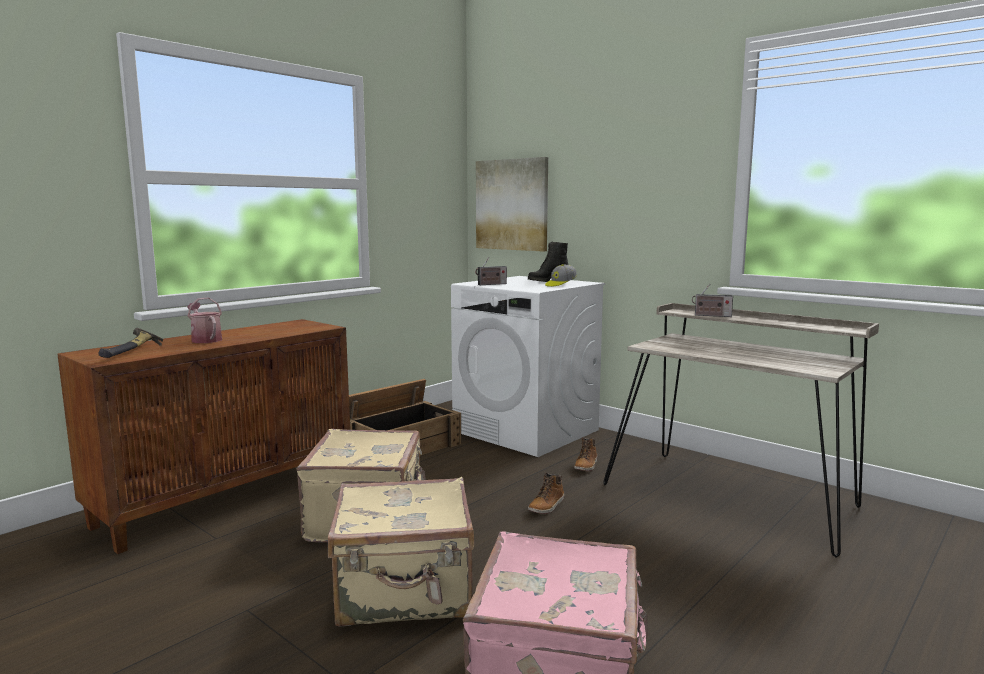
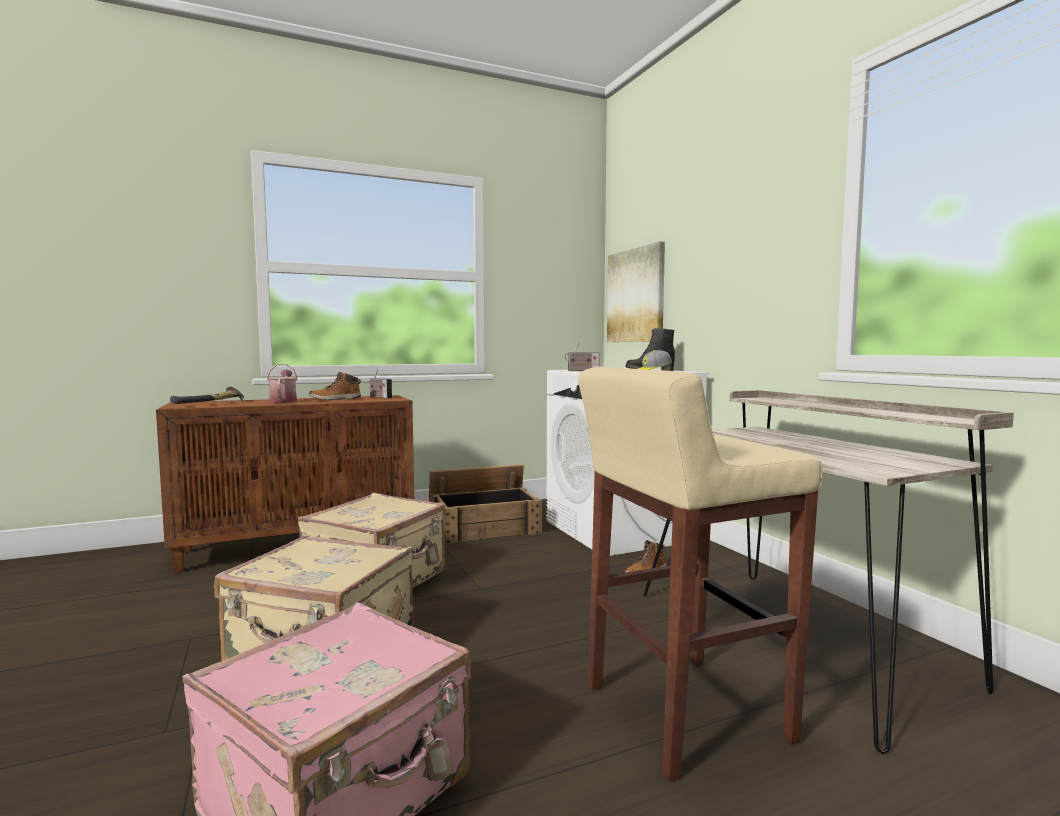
camera: 25 degrees right, 5 degrees down
(547, 506) = (556, 605): boot -> boot (335, 399)
(711, 315) = (788, 402): radio -> radio (379, 397)
(712, 563) = (682, 713): none -> beige stool

